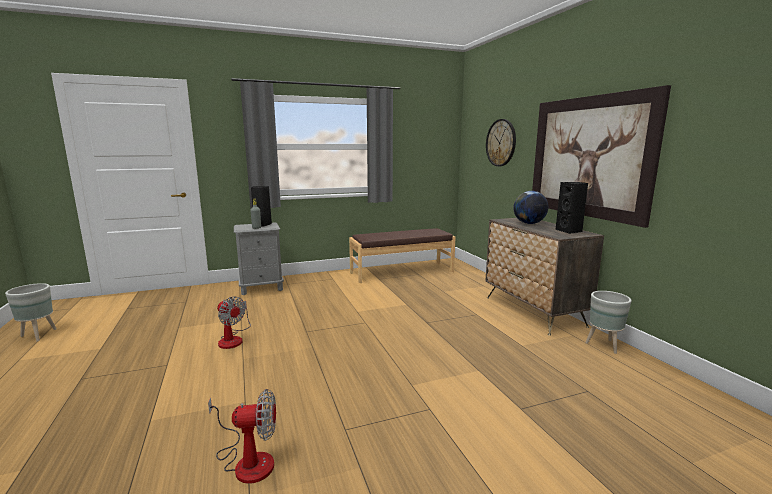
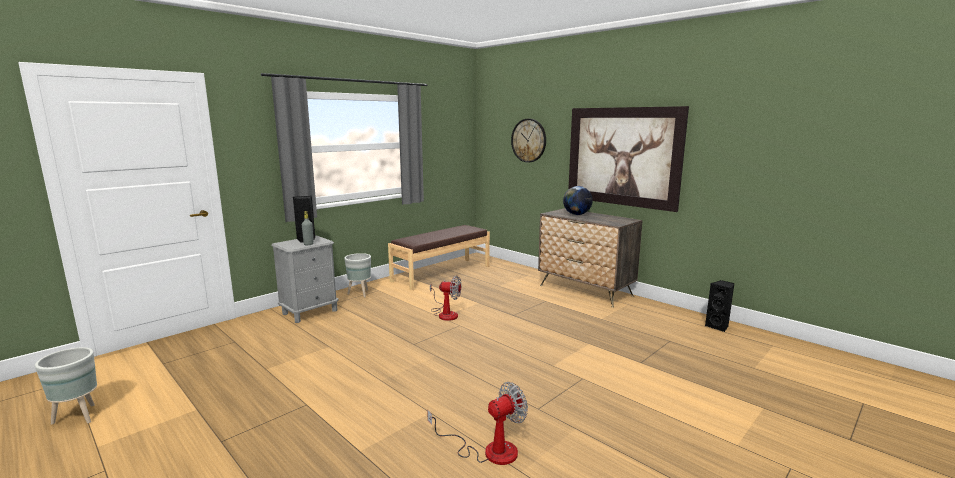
camera: 25 degrees left, 0 degrees up
(233, 339) = (347, 366): fan -> fan (445, 313)
(569, 231) = (615, 218): black speaker -> black speaker (718, 326)
(603, 345) = (653, 307): grey planter -> grey planter (359, 293)

